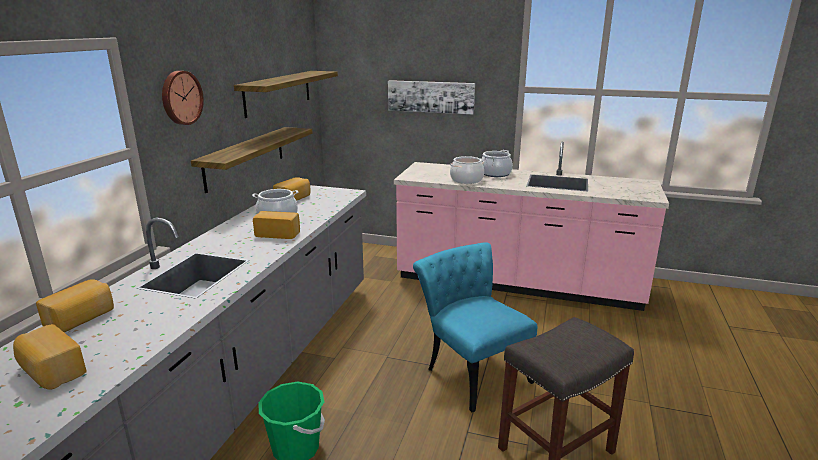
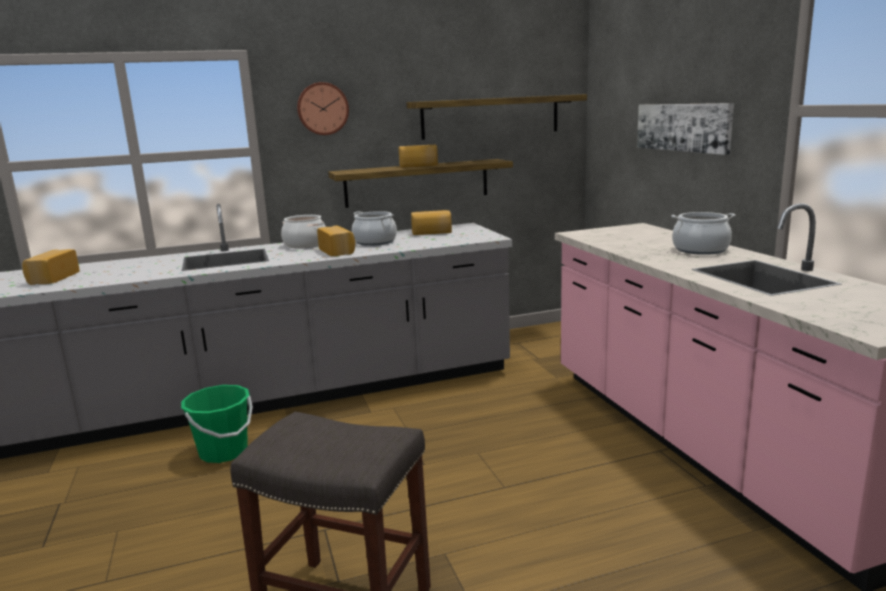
camera: 55 degrees right, 5 degrees down
(81, 319) = (126, 262): bread -> bread (418, 166)
(466, 180) = (633, 248): cooking pot -> cooking pot (305, 244)
(471, 370) = (442, 490): turquoise chair -> none

